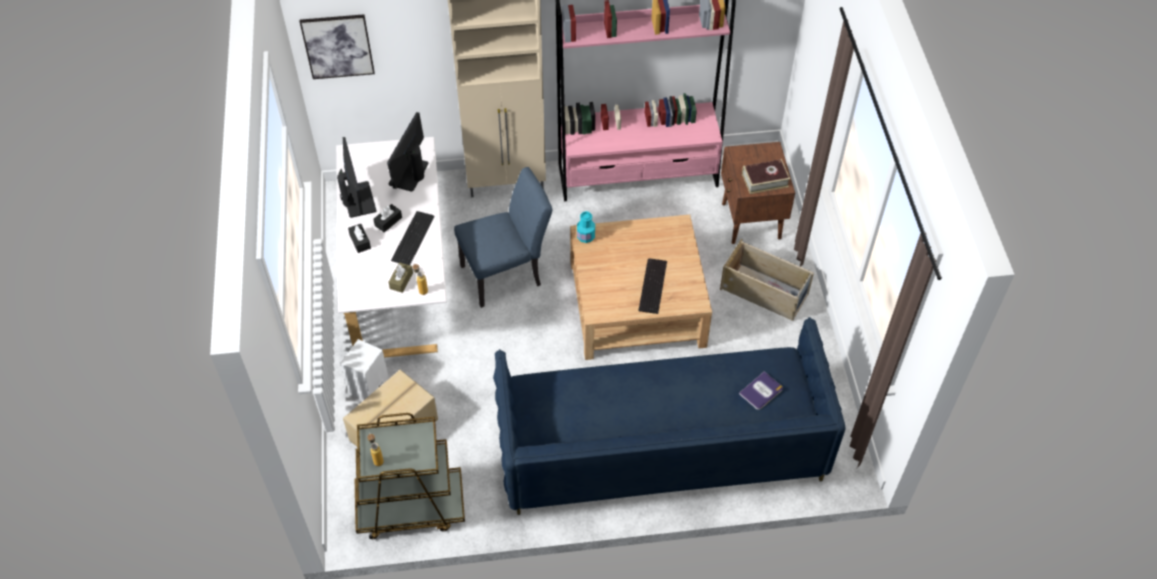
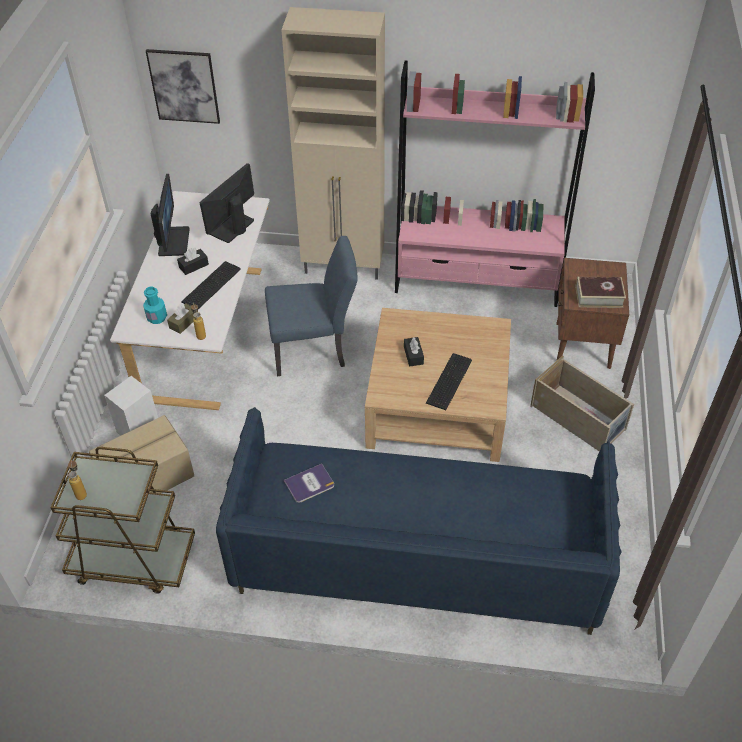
camera: 15 degrees right, 5 degrees down
(360, 241) = (158, 279): black tissue box -> black tissue box (413, 355)
(585, 236) = (394, 320): turquoise bottle -> turquoise bottle (157, 317)
(761, 391) = (535, 514): book -> book (309, 484)

